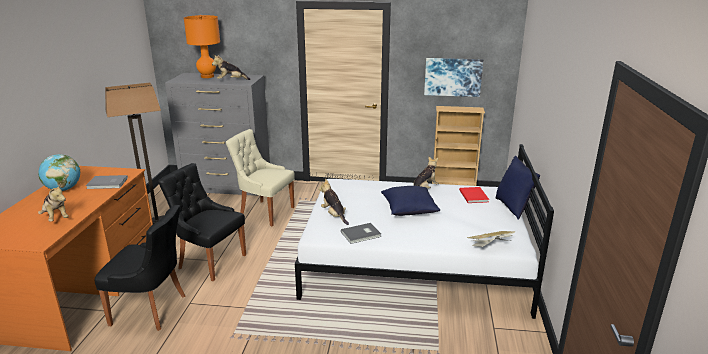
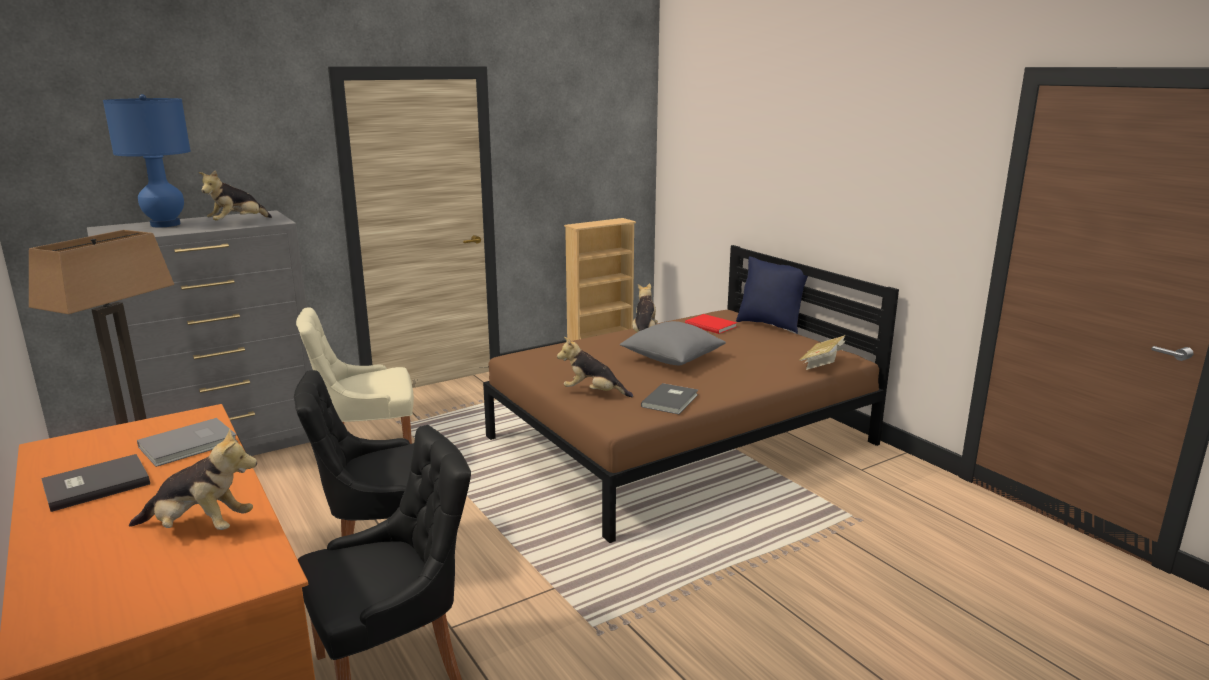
camera: 40 degrees left, 5 degrees down
(63, 189) = (94, 485): globe -> grey book
(207, 76) = (165, 224): orange table lamp -> blue table lamp
(409, 210) = (672, 359): blue pillow -> grey pillow
(414, 262) = (681, 440): white bed -> brown bed
(453, 77) = (580, 178): picture -> none

